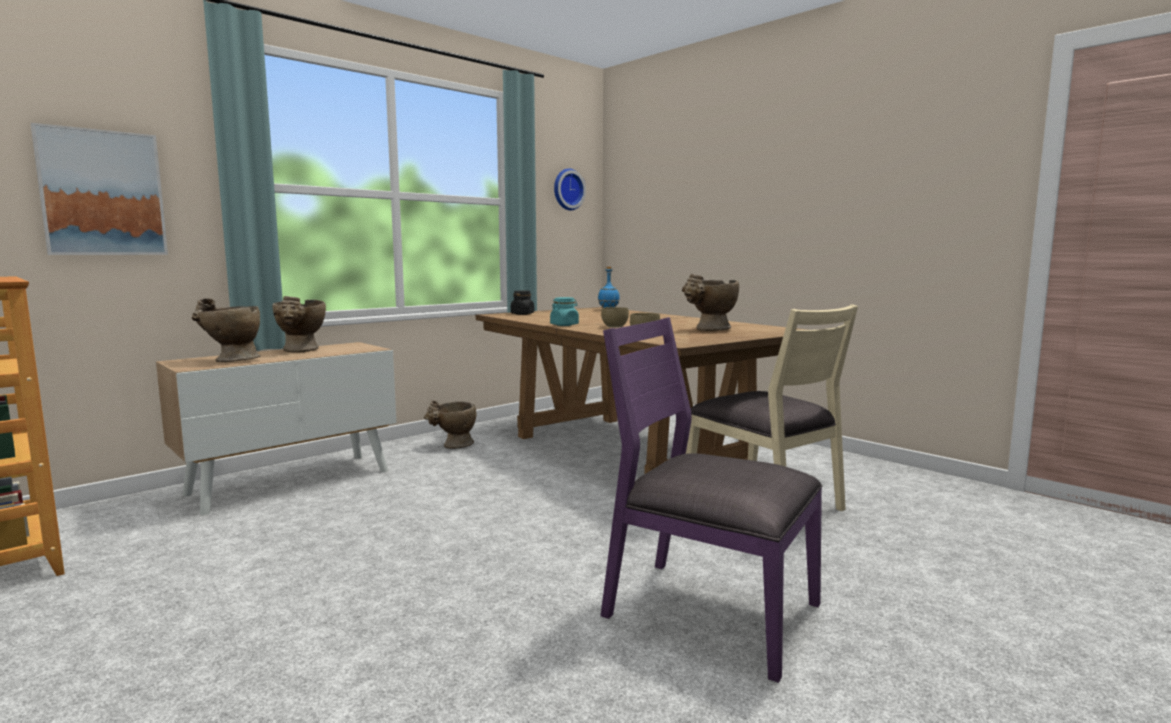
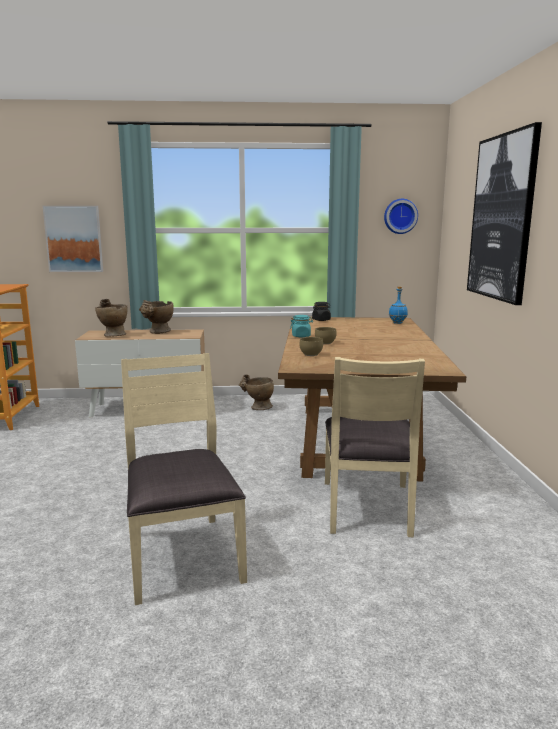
camera: 40 degrees right, 5 degrees up
(709, 330) = (375, 358): beige vase -> none
(709, 611) = (182, 555): purple chair -> beige chair
(735, 184) = (501, 217): none -> picture

